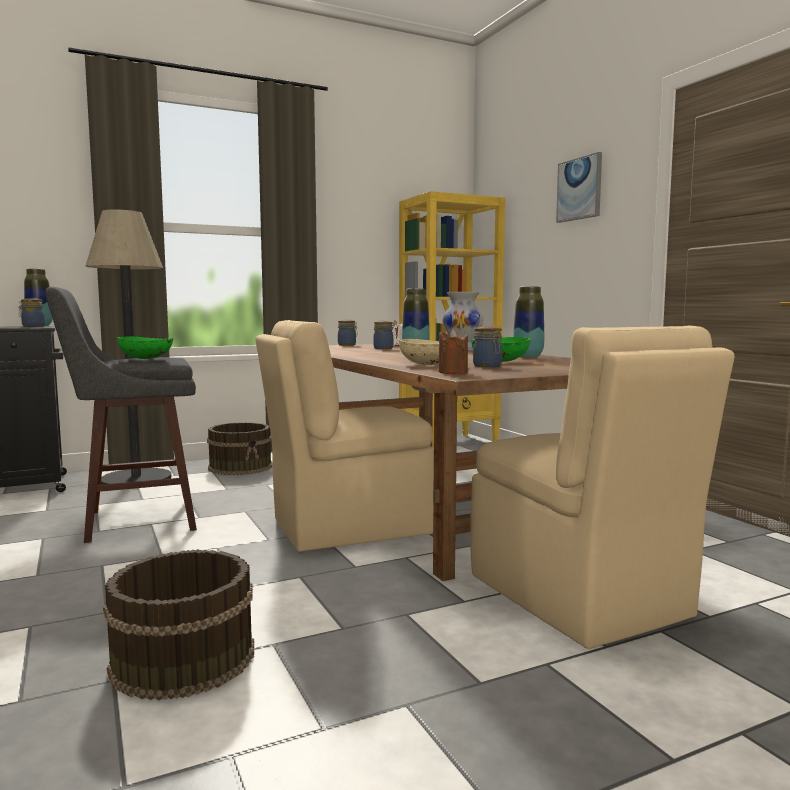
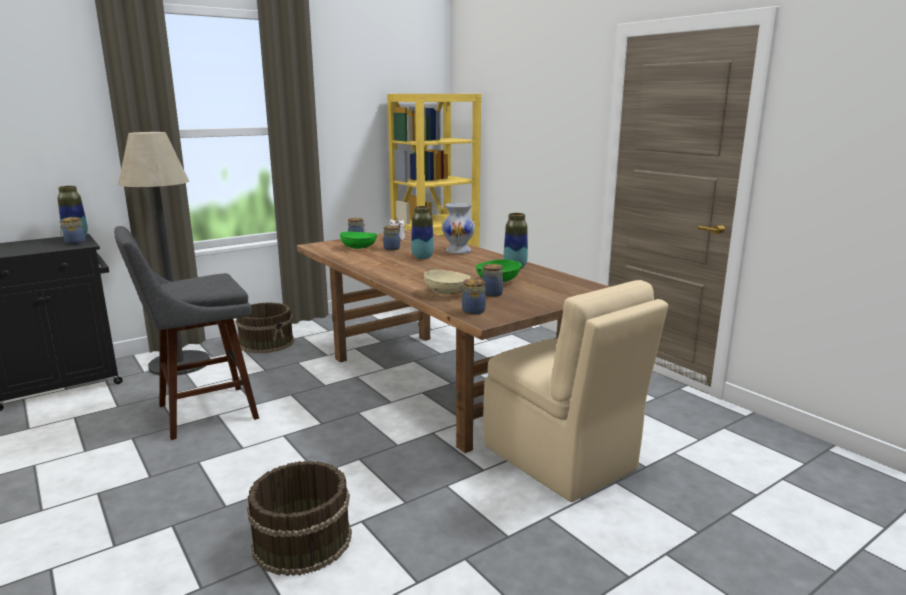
camera: 10 degrees left, 10 degrees up
(147, 359) = (205, 285): green bowl -> green bowl (359, 248)
(346, 527) = (379, 405): beige chair -> none
(453, 372) = (472, 311): brown candle -> jar
(579, 189) = (547, 100): picture -> none

